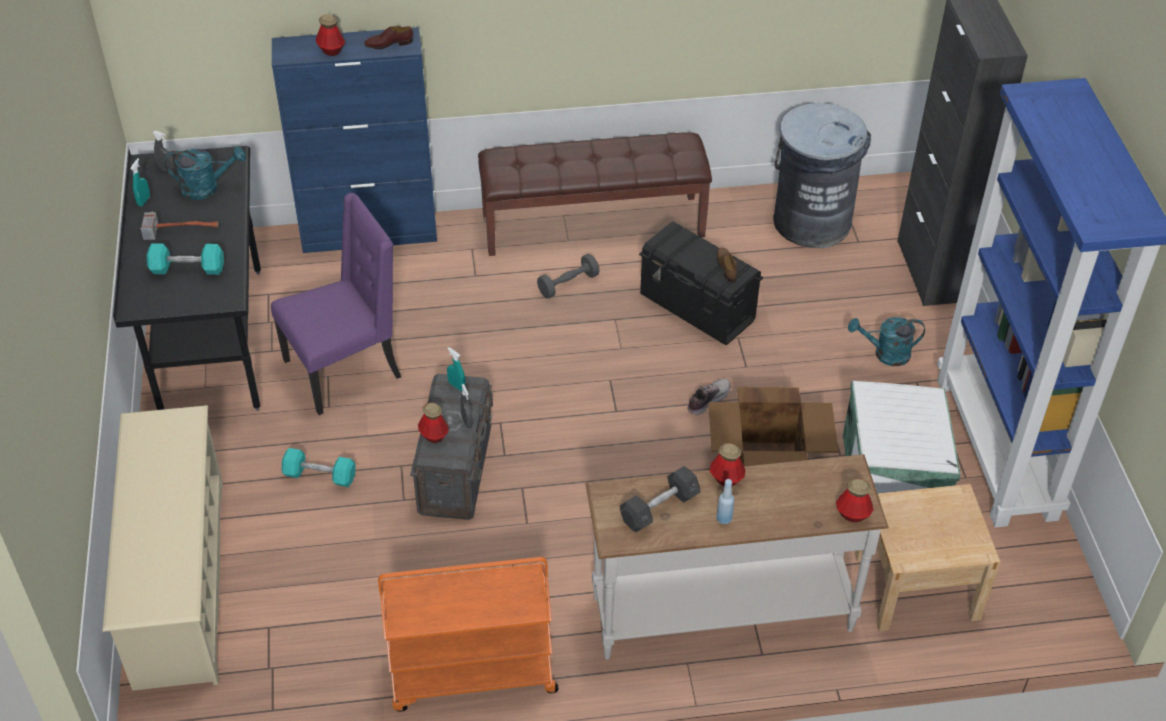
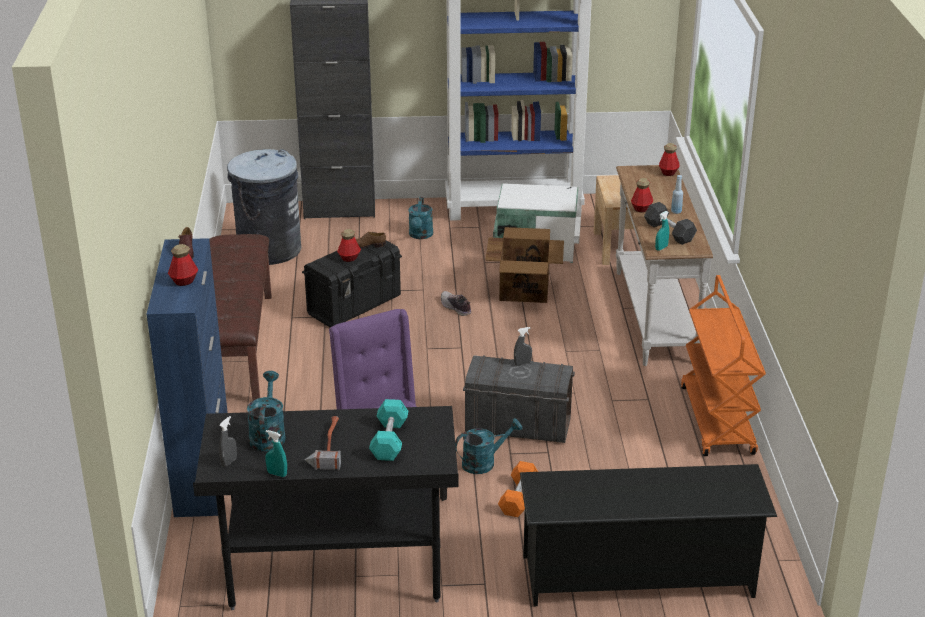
camera: 85 degrees left, 15 degrees down
(179, 582) = (638, 576): beige shoe rack -> black shoe rack
(320, 475) = (518, 498): turquoise dumbbell -> orange dumbbell
(384, 443) = (484, 462): none -> turquoise watering can
(434, 436) = (536, 379): bottle -> bottle (349, 258)
(456, 386) = (481, 368): turquoise spray bottle -> turquoise spray bottle (661, 248)
(568, 284) = (309, 363): grey dumbbell -> none

